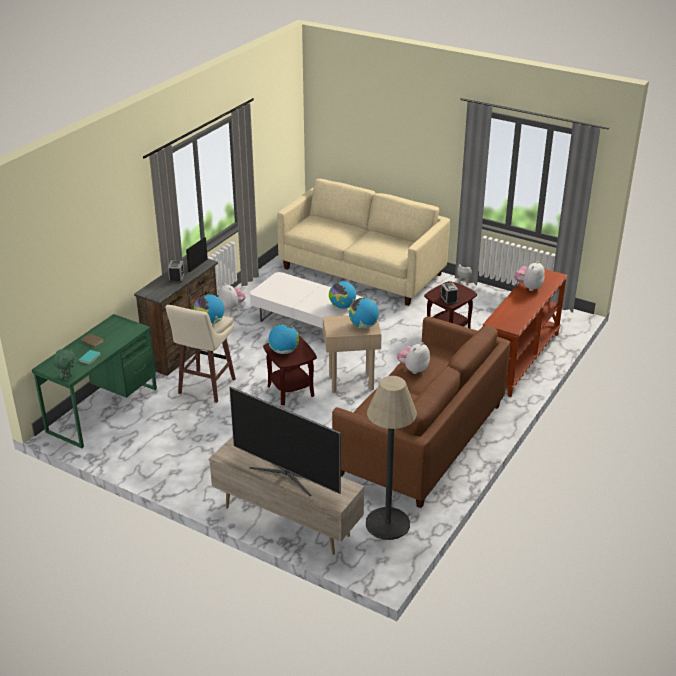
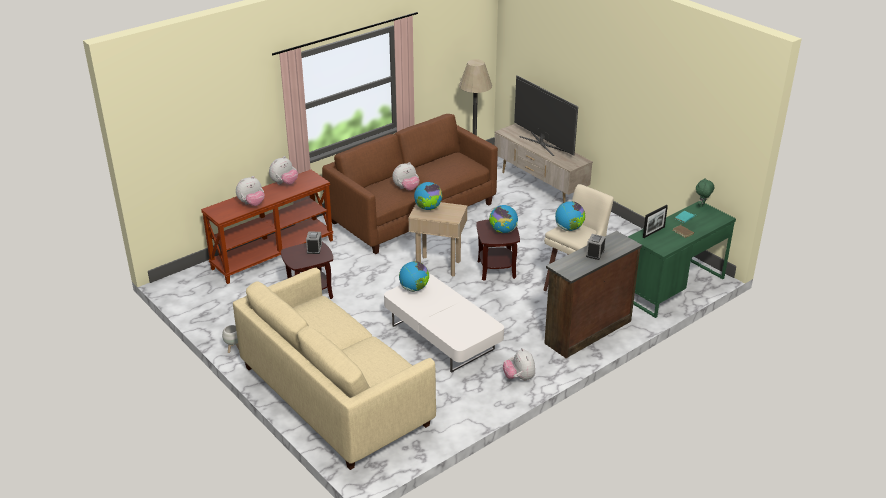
camera: 160 degrees left, 0 degrees up
(198, 265) = (569, 264): picture frame -> picture frame (653, 232)
(524, 313) = (284, 183): none -> plush toy

